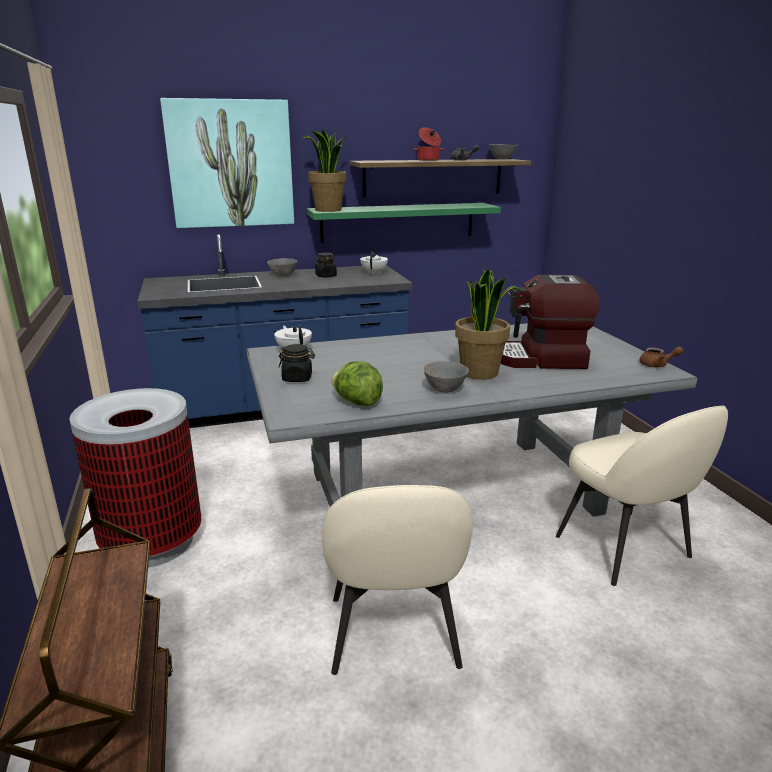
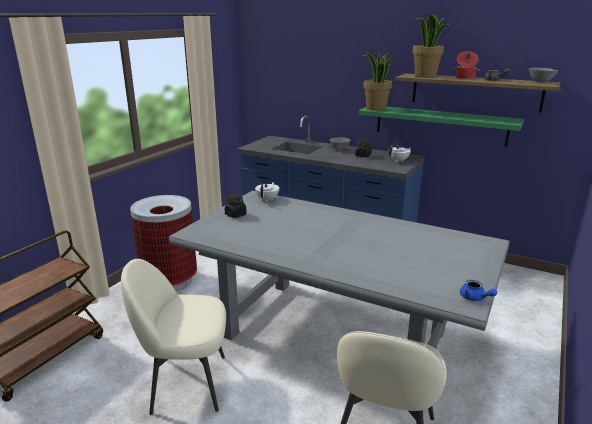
camera: 45 degrees right, 0 degrees up
(230, 164) = (324, 70): picture -> none
(357, 402) = (230, 238): lettuce -> none
(393, 635) = (186, 383): beige chair -> beige chair turned 45 degrees clockwise
(444, 390) = (286, 250): grey bowl -> none
(480, 373) = (331, 250): potted plant -> potted plant (425, 76)
(541, 359) = (393, 257): coffee machine -> none
(657, 365) = (475, 298): brown teapot -> blue teapot

